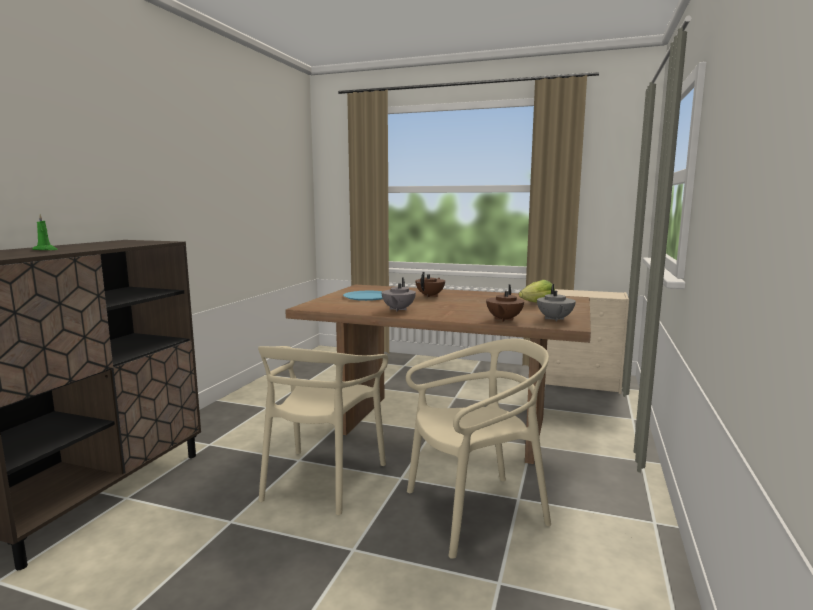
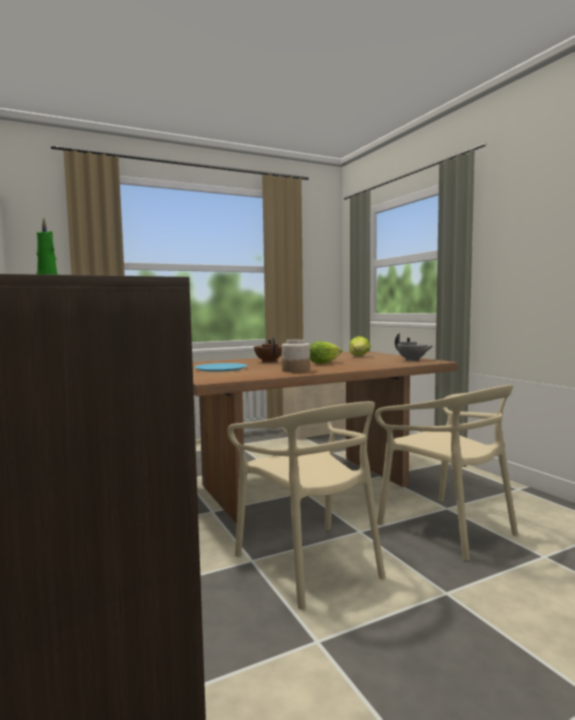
camera: 45 degrees left, 5 degrees down
(398, 309) = (296, 370): grey teapot -> jar
(462, 305) = (324, 363): none -> lettuce
(475, 511) = (446, 527): beige chair -> beige chair turned 120 degrees clockwise
(503, 319) = (390, 364): brown teapot -> none

